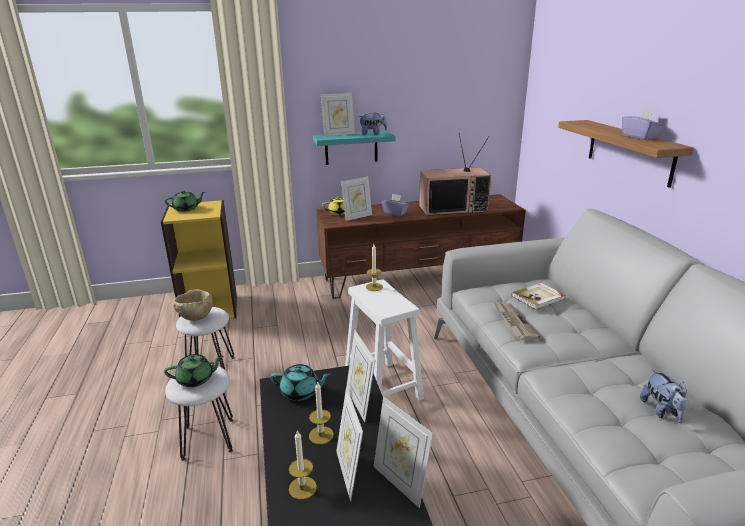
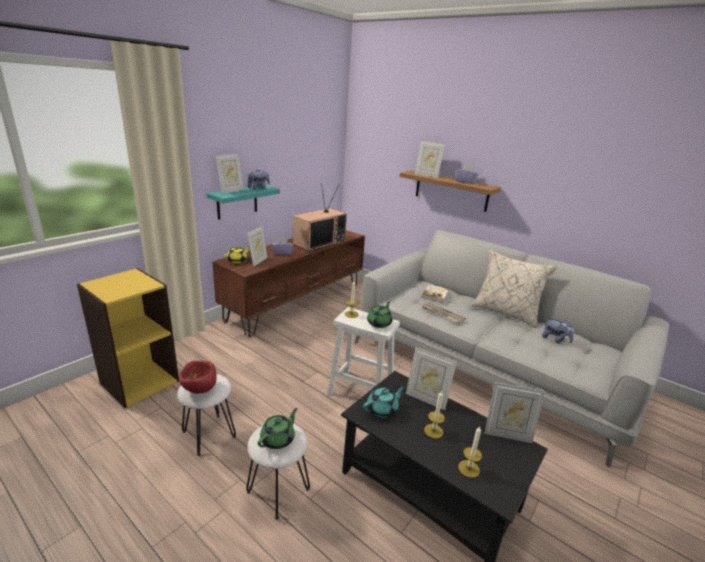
camera: 40 degrees left, 0 degrees up
(186, 209) = (111, 284): green teapot -> green teapot (379, 323)
(195, 317) = (199, 389): beige bowl -> red bowl
(349, 473) = (479, 445): picture frame -> picture frame (427, 175)
(625, 349) = (505, 313): none -> beige pillow

